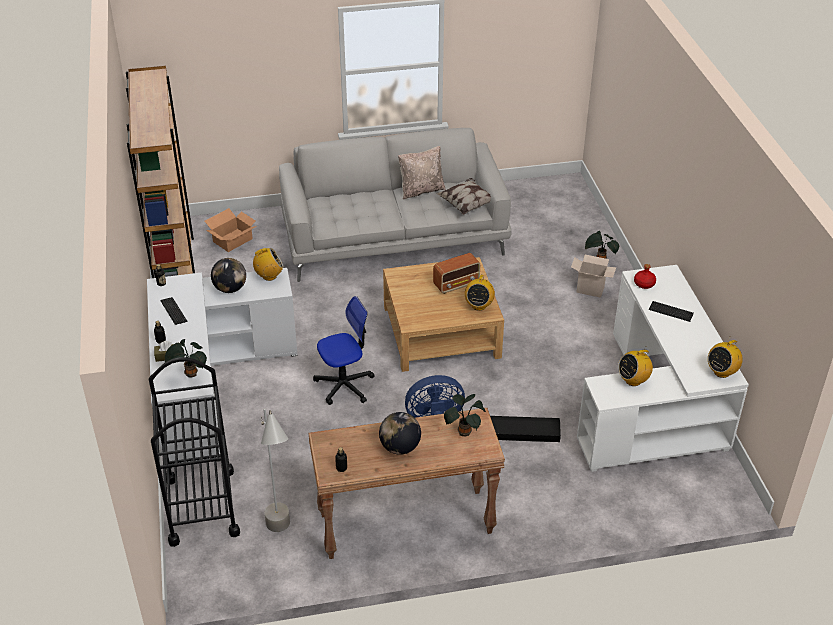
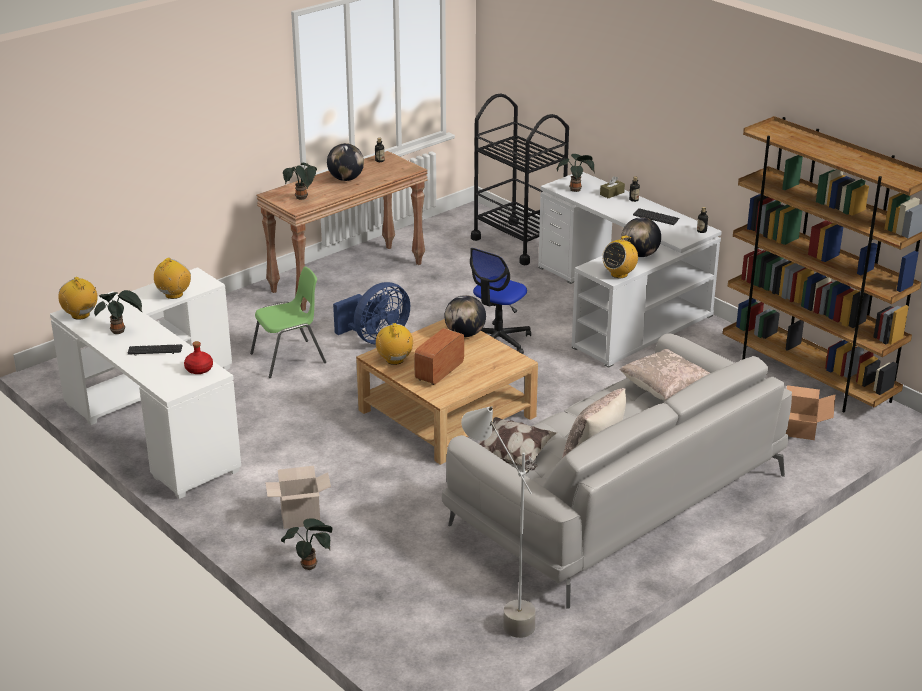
camera: 150 degrees right, 10 degrees down
(282, 538) = (436, 246): grey floor lamp -> grey floor lamp (498, 614)
(333, 213) = (664, 390): none -> beige pillow
(409, 310) = (465, 334): none -> globe
(523, 432) = (289, 358): black storage box -> green chair
(693, 341) = (120, 331): none -> potted plant
(721, 372) = (81, 315): radio -> radio turned 60 degrees counterclockwise

